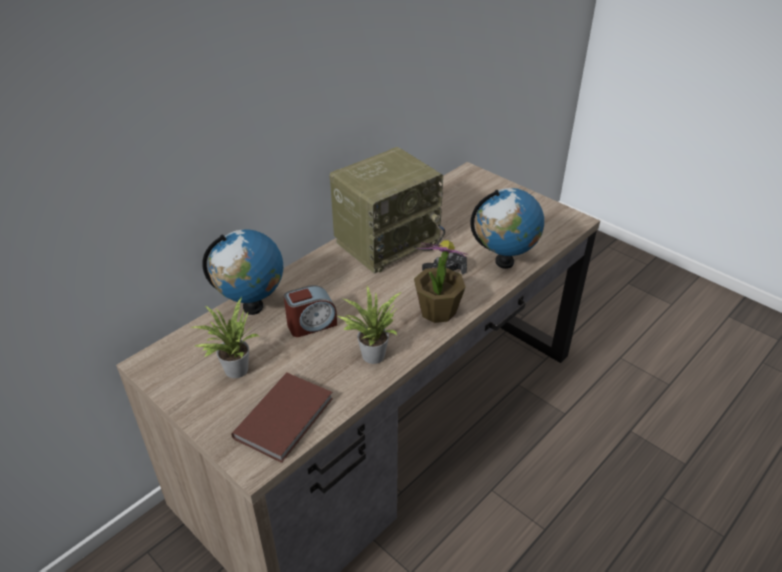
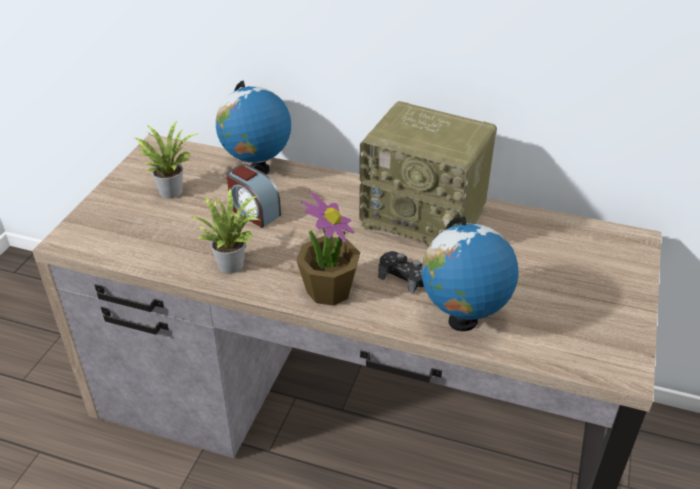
camera: 65 degrees right, 0 degrees up
(286, 418) = (124, 239): brown book -> none

